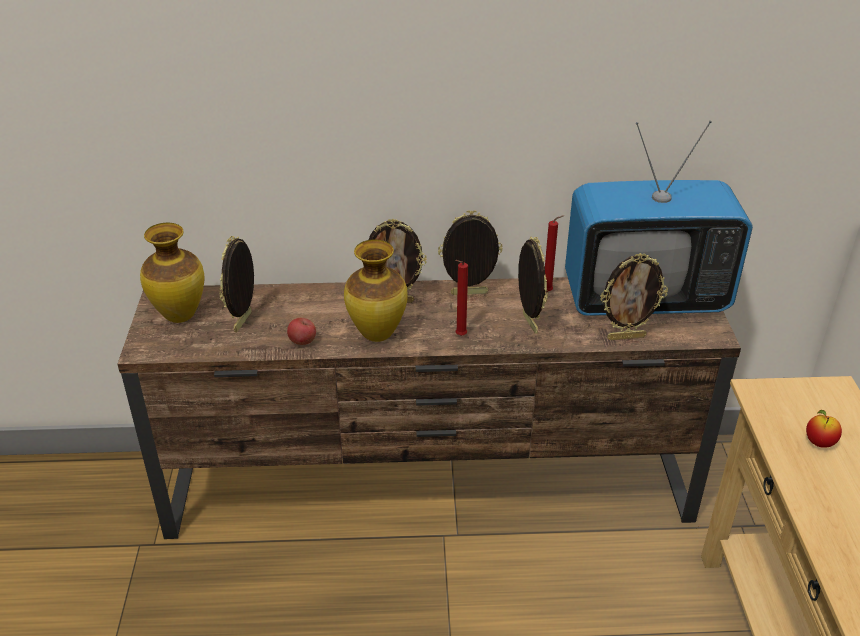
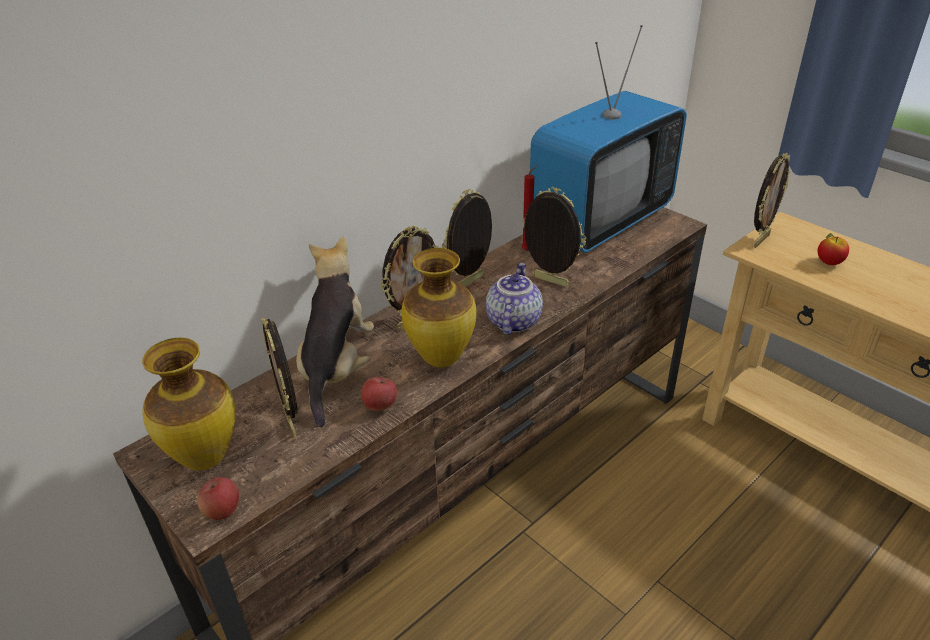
camera: 40 degrees left, 0 degrees up
(155, 349) = (223, 511): none -> apple
(309, 304) = (337, 368): none -> plush toy
(459, 336) = (512, 321): red candle -> teapot
(626, 337) = (630, 255): picture frame -> picture frame (760, 240)

